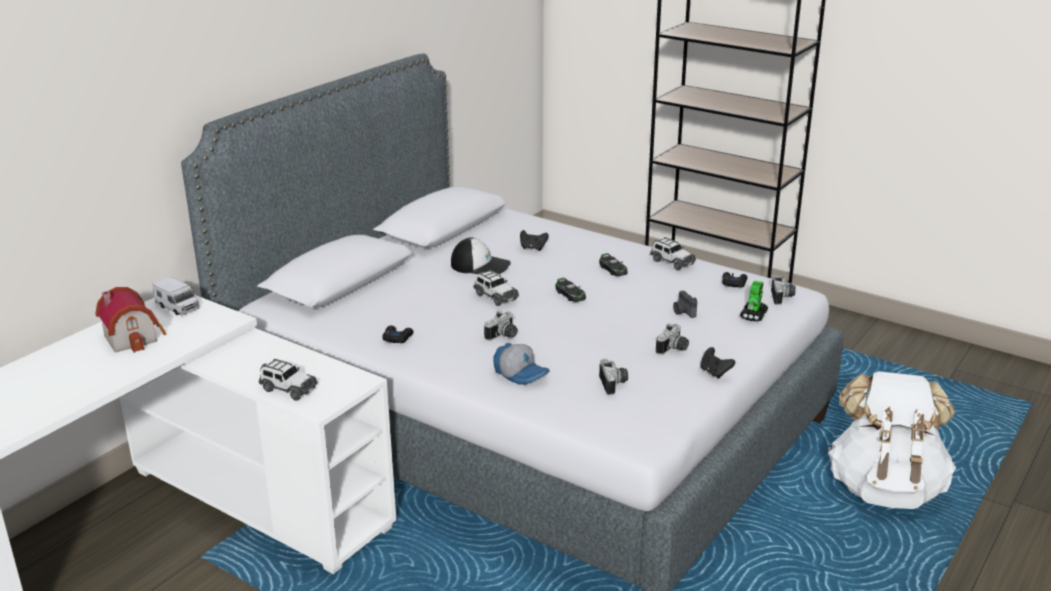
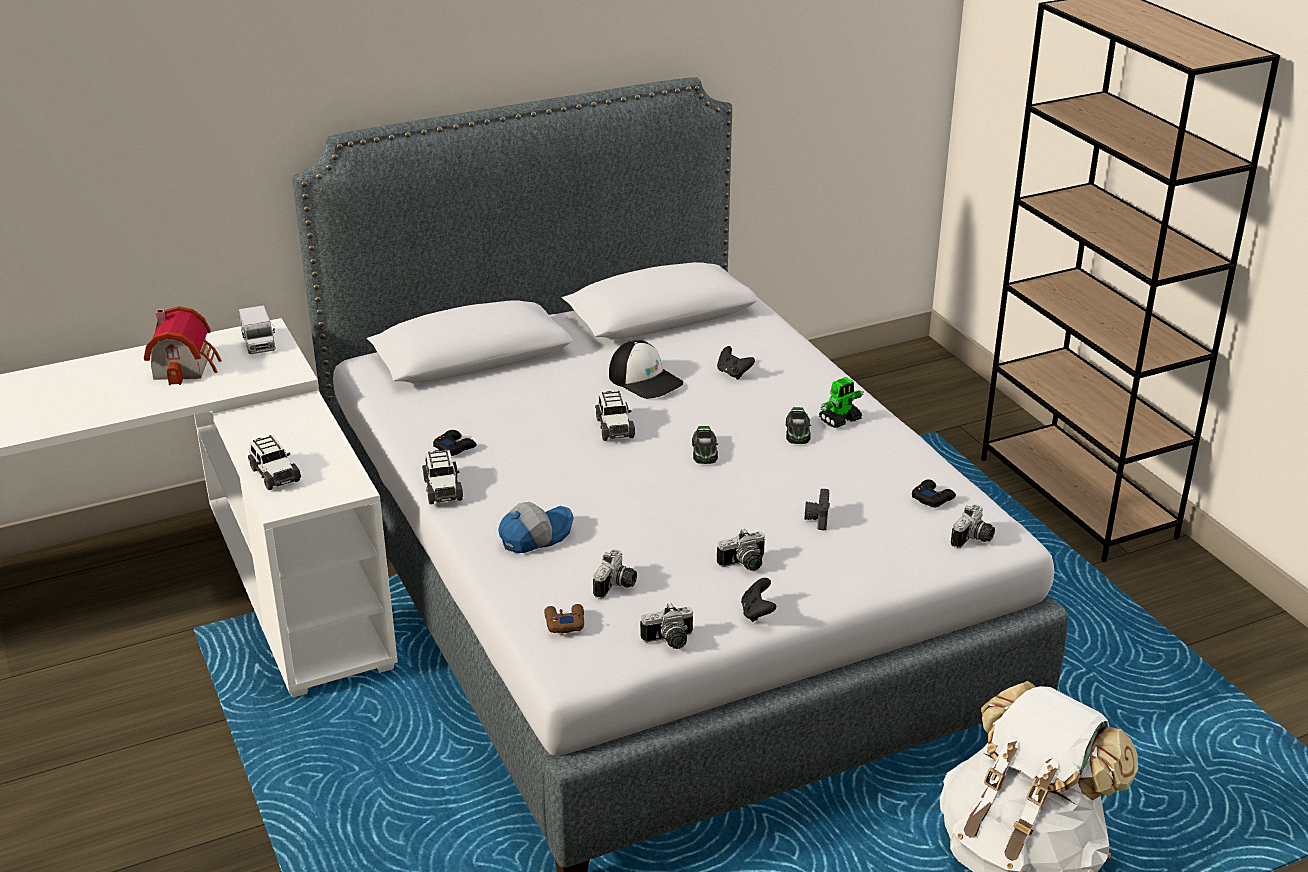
camera: 30 degrees right, 5 degrees up
(503, 336) = (567, 482): camera -> camera (669, 641)
(521, 373) = (535, 536): cap -> cap turned 105 degrees counterclockwise
(606, 416) = (564, 622): none -> brown game controller
(672, 262) = (886, 443): toy car -> toy car (442, 489)
(753, 315) = (902, 552): toy robot -> toy robot (840, 420)

